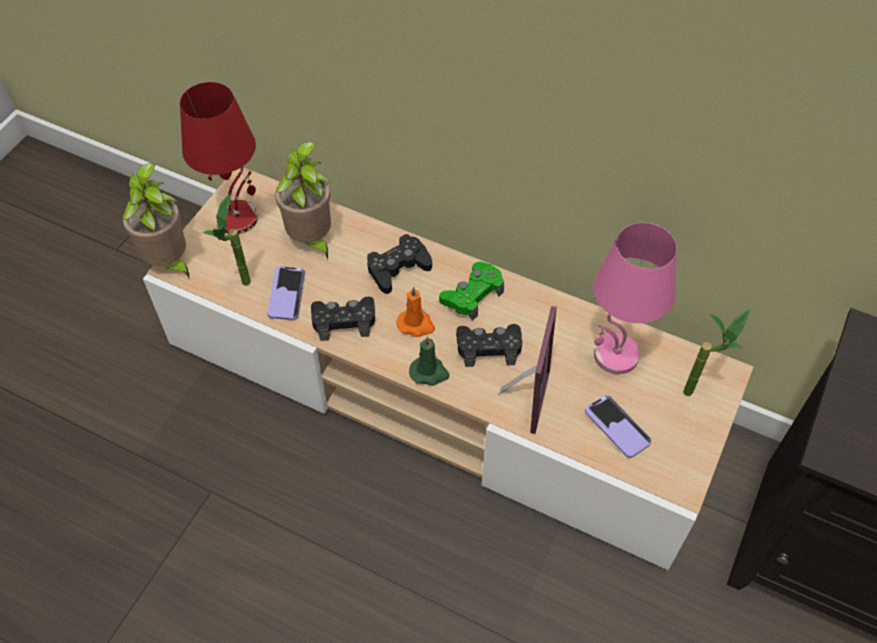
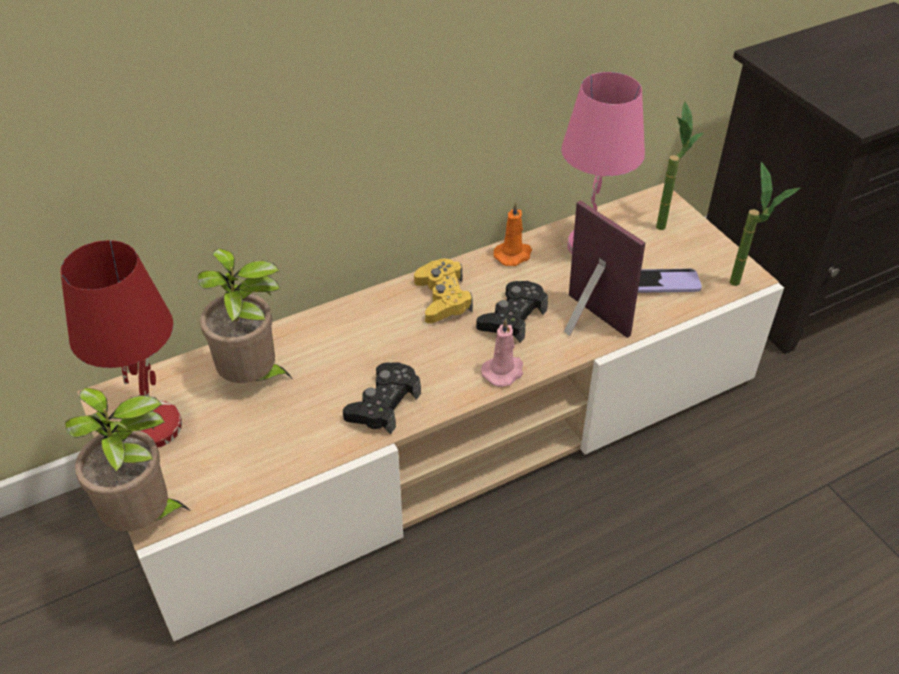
camera: 55 degrees left, 10 degrees down
(242, 289) = (256, 468): potted plant -> potted plant (743, 288)
(287, 294) = (302, 433): phone -> none
(398, 268) = (359, 332): black game controller -> none
(416, 324) = (439, 353): orange candle -> orange candle (513, 255)
(429, 372) = (504, 371): green candle -> pink candle
(472, 295) = (443, 298): green game controller -> yellow game controller

